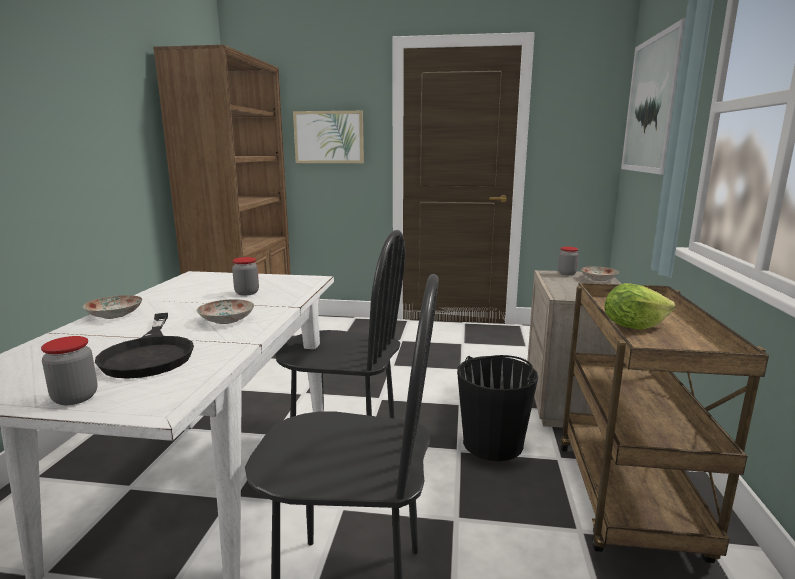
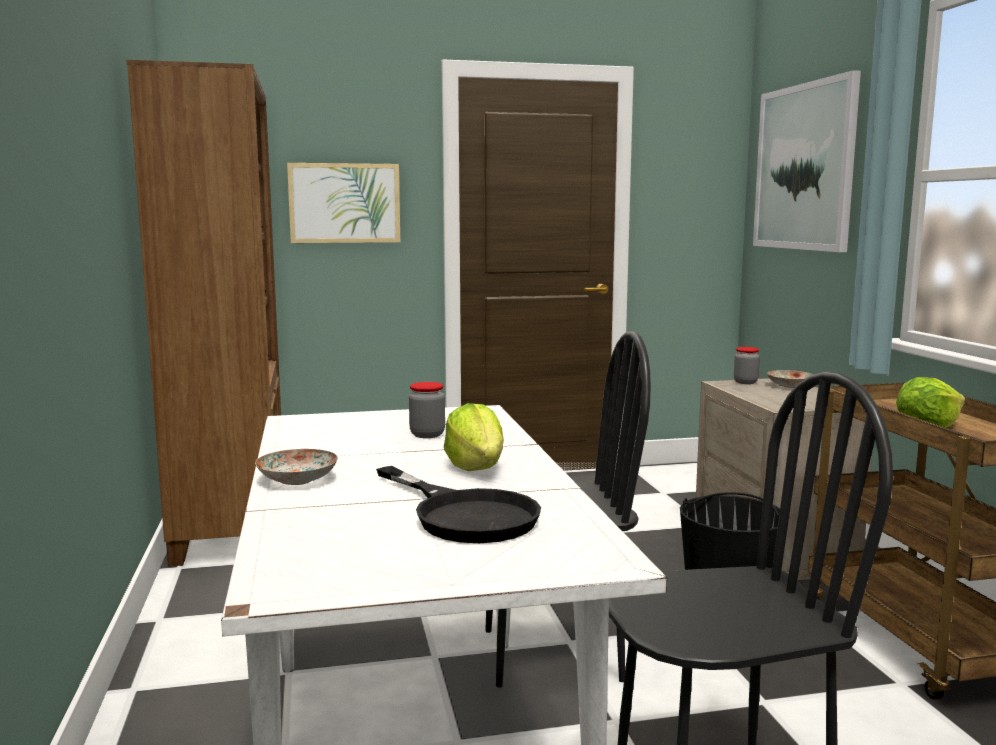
camera: 20 degrees left, 5 degrees down
(75, 398) = (482, 569): jar -> none
(227, 320) = (476, 467): plate -> lettuce

